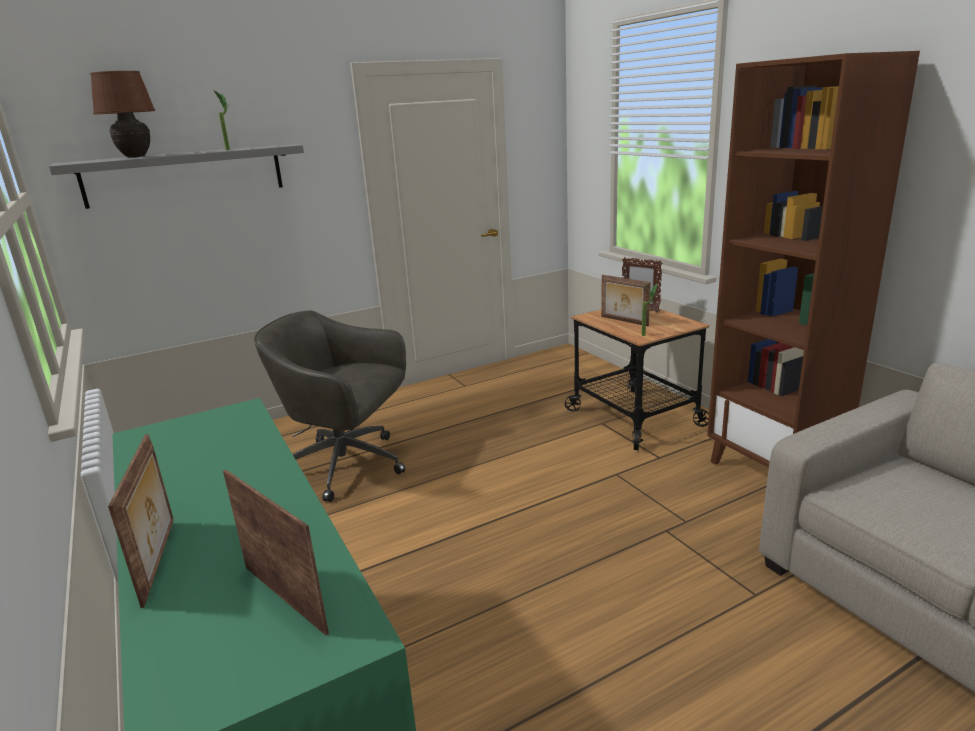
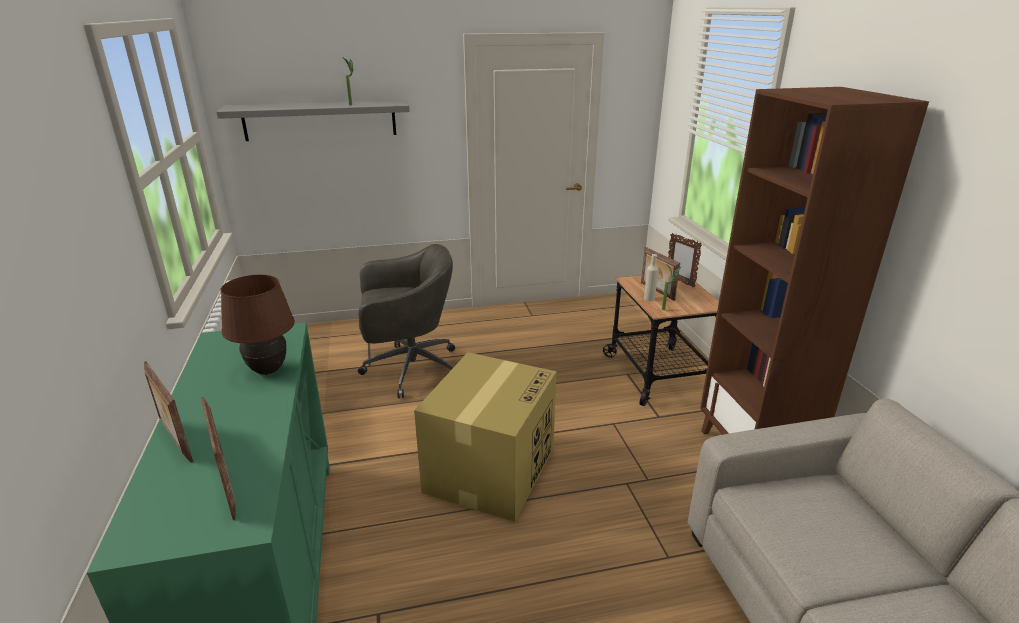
camera: 15 degrees right, 5 degrees up
(135, 157) = (280, 107): brown table lamp -> brown table lamp (267, 370)
(161, 560) = (175, 440): picture frame -> picture frame turned 135 degrees clockwise
(348, 466) = (409, 369): grey office chair -> grey office chair turned 135 degrees clockwise
(505, 551) = (490, 468): none -> cardboard box
(621, 328) = (649, 298): none -> beige bottle

